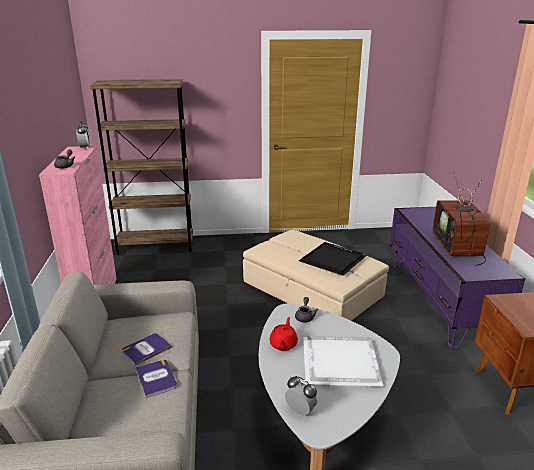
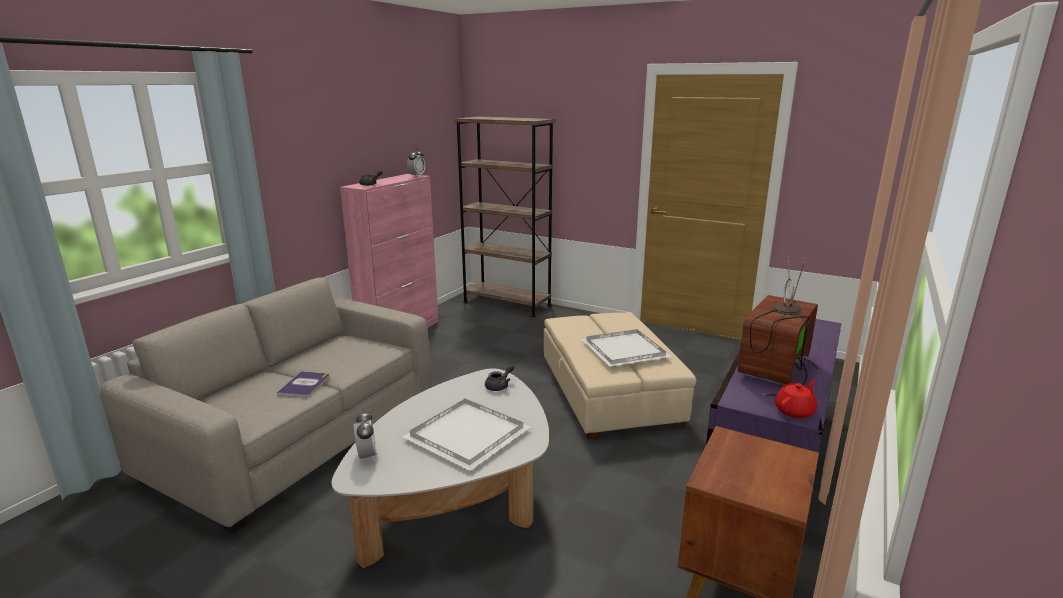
camera: 35 degrees right, 5 degrees down
(146, 349) = (331, 363): book -> none
(283, 344) = (441, 400): red teapot -> red teapot (795, 411)
(332, 259) = (625, 350): black tray -> white tray

